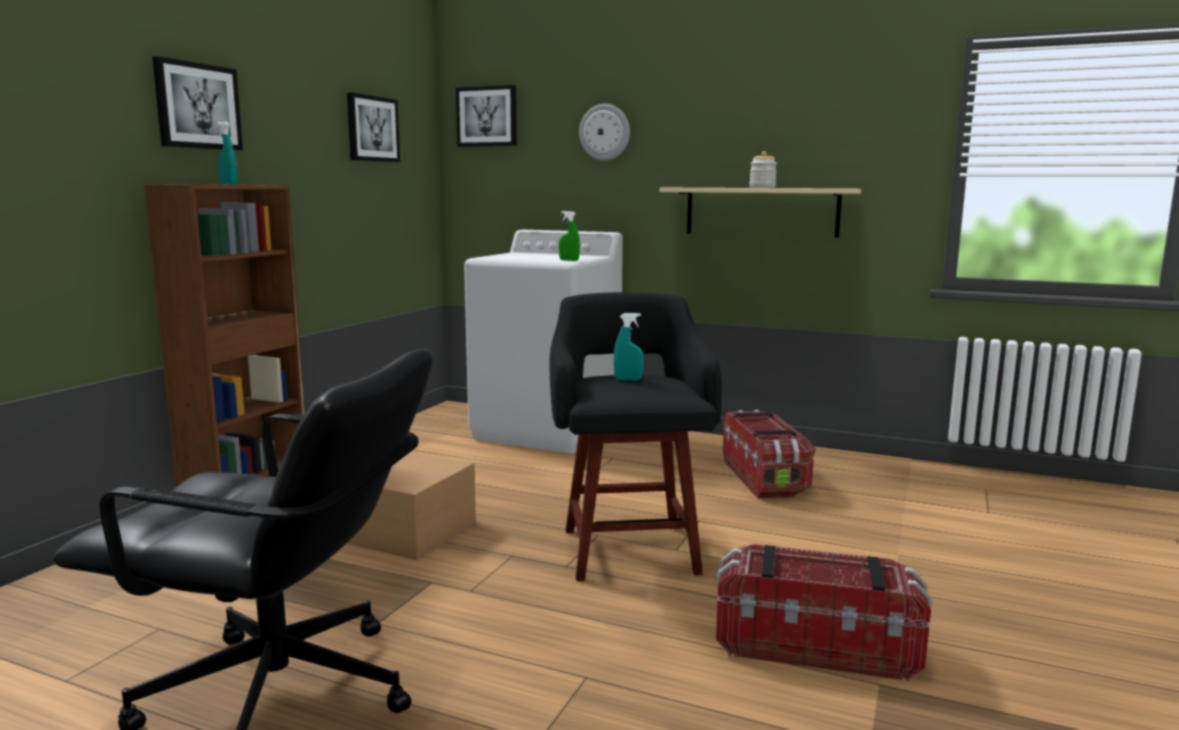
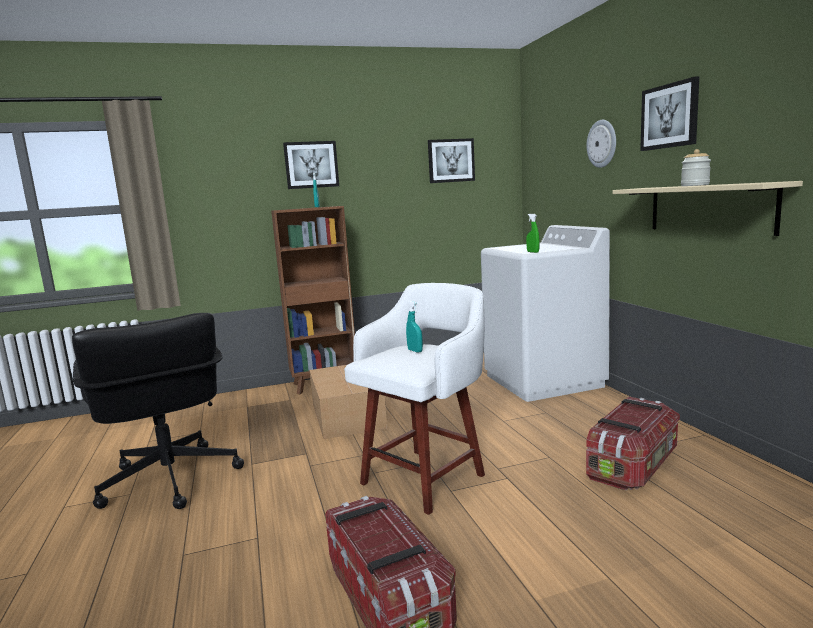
camera: 50 degrees right, 0 degrees up
(487, 116) = (542, 140): picture -> picture (670, 116)
(628, 548) = (425, 477): black stool -> white stool

